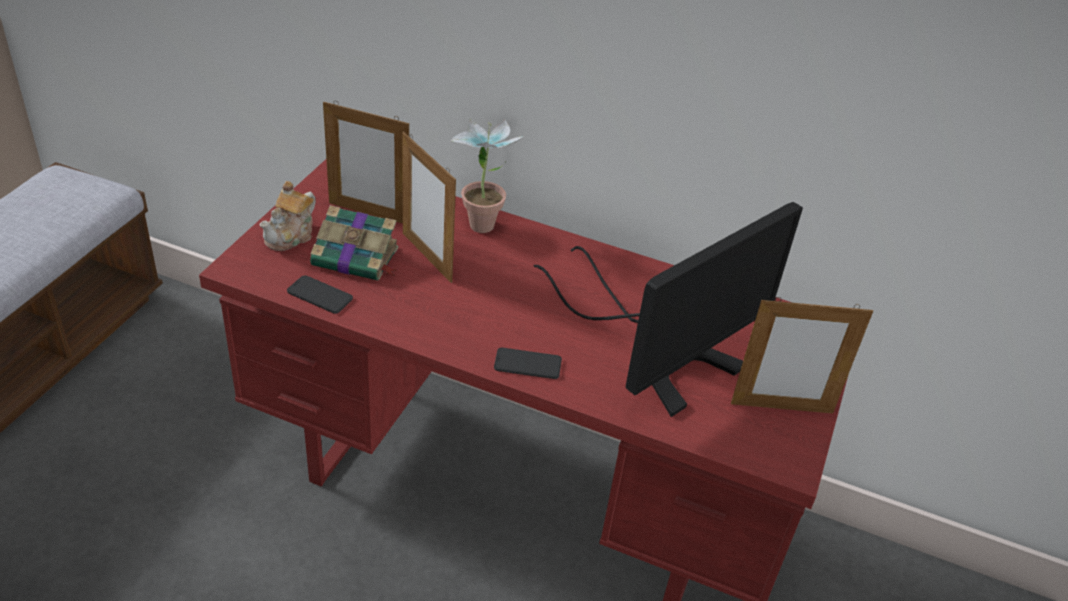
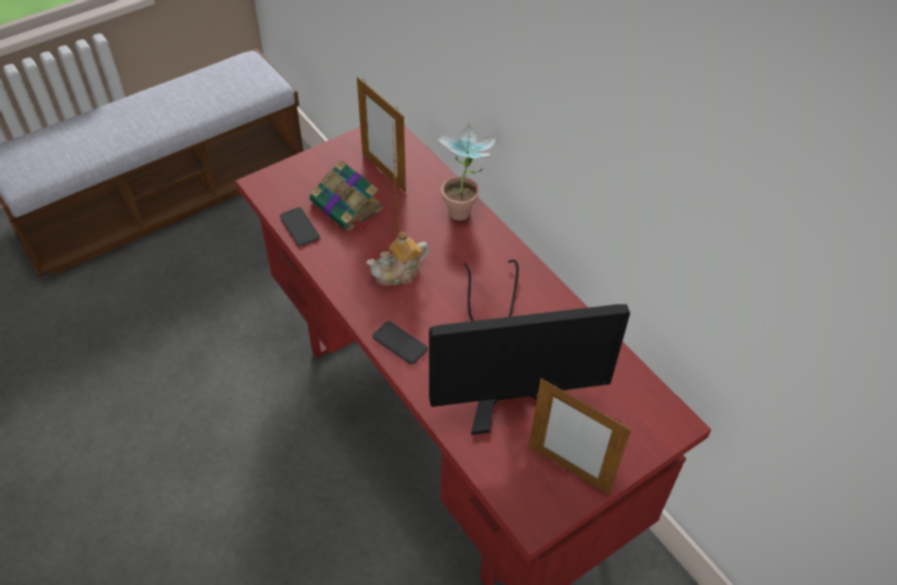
camera: 35 degrees right, 10 degrees up
(291, 236) = (316, 171): teapot -> teapot (399, 273)

